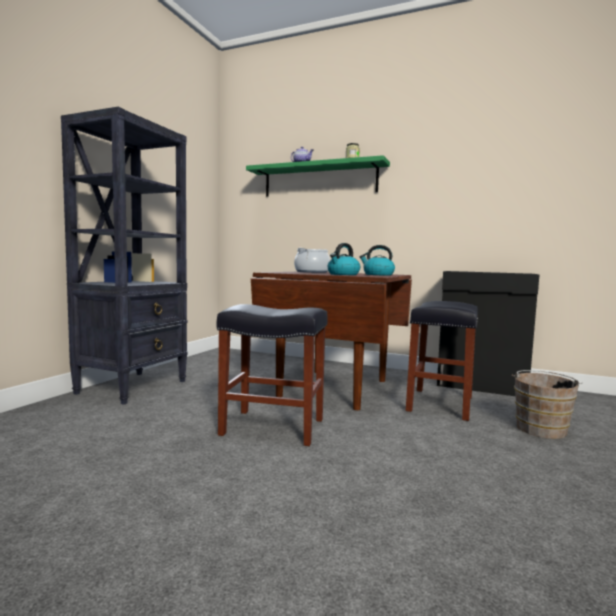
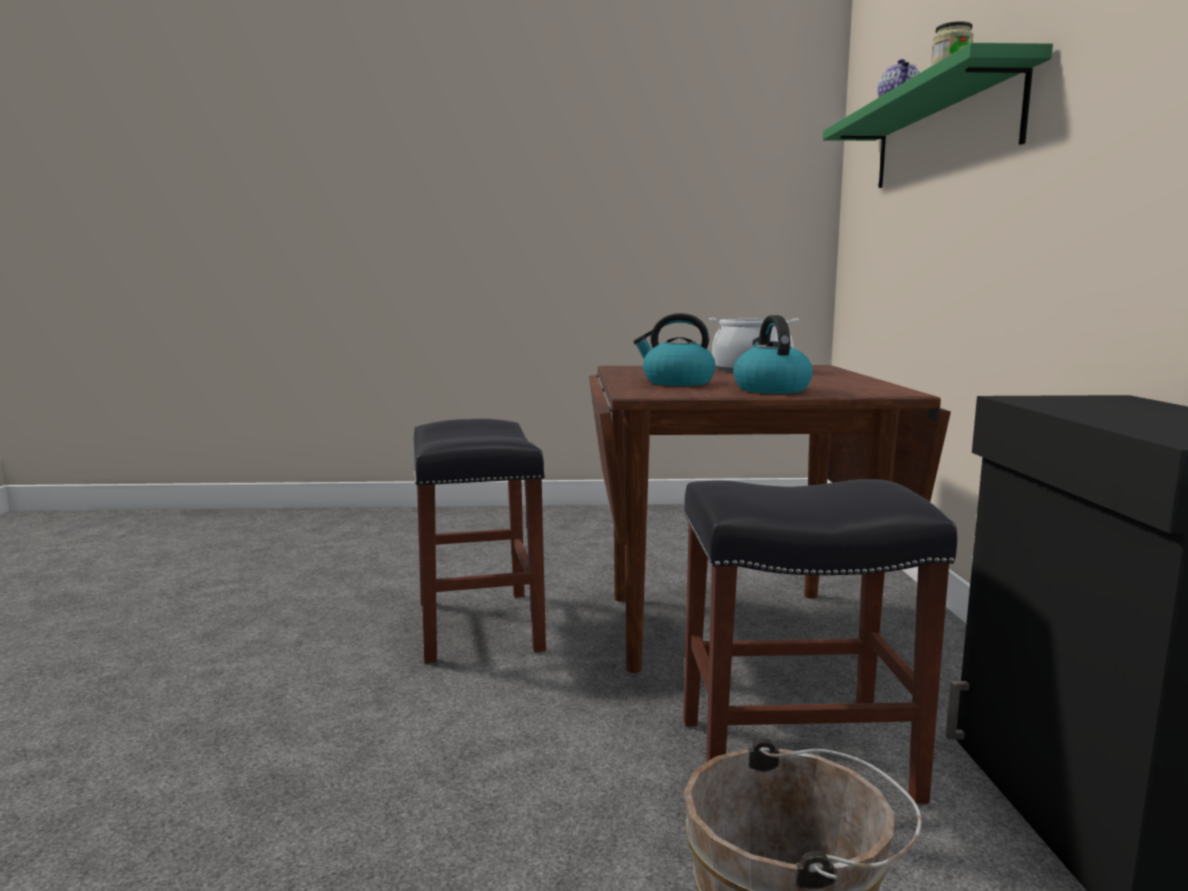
camera: 65 degrees right, 5 degrees up
(133, 387) = (545, 521): black bookcase -> none

